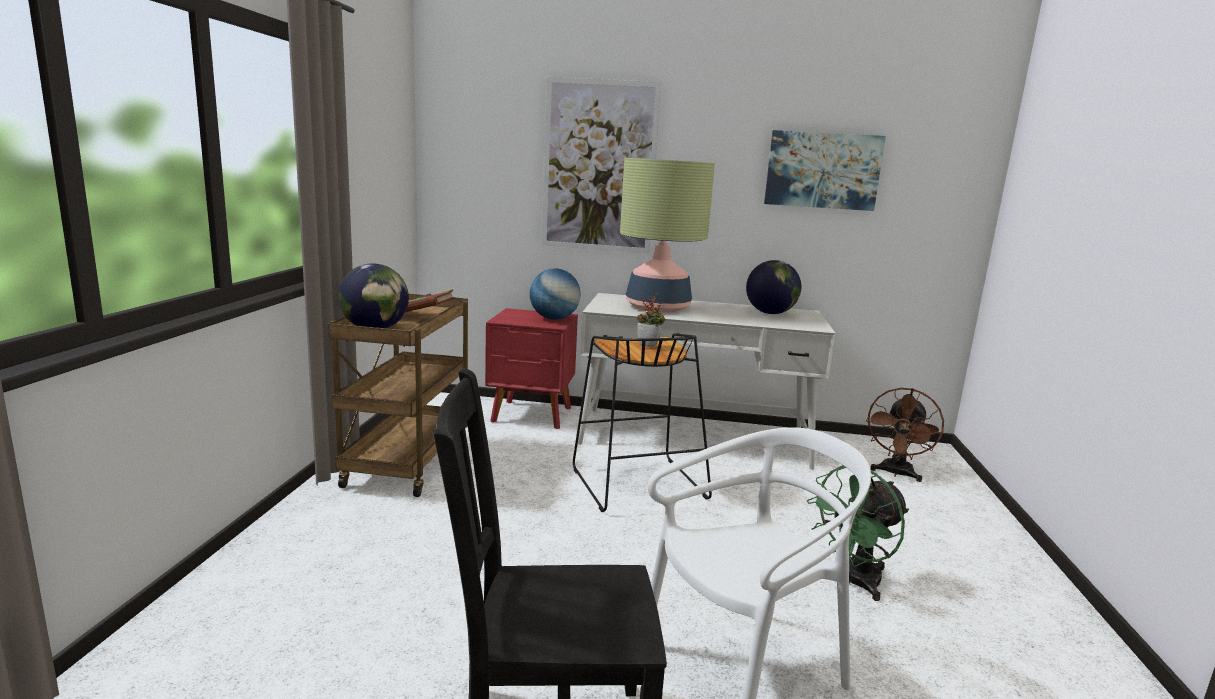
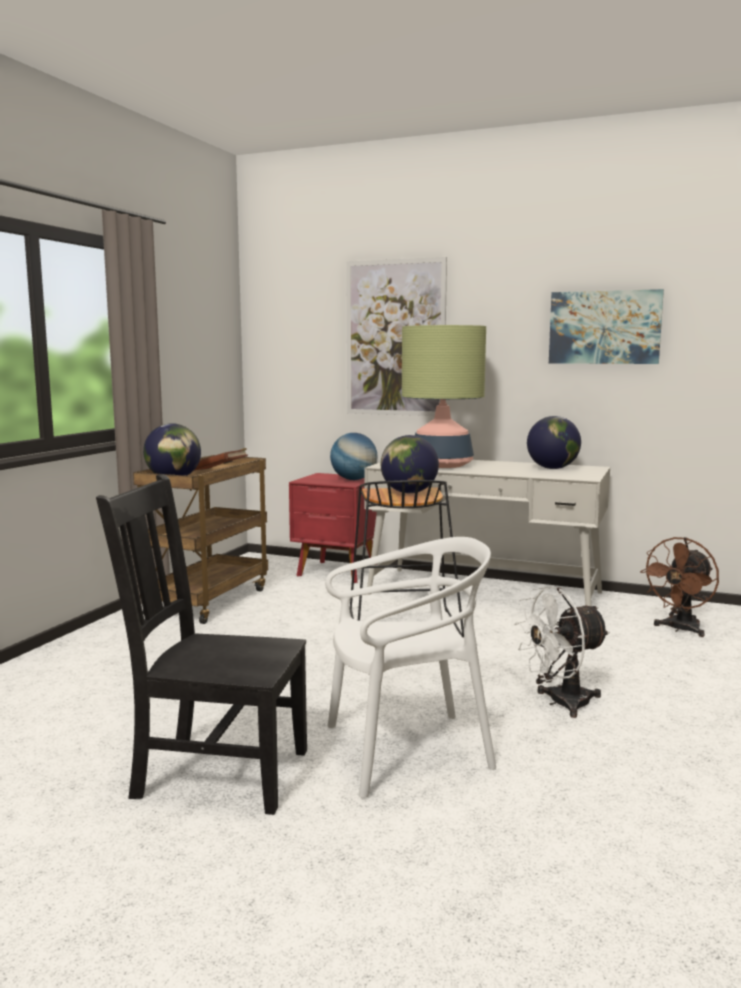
camera: 15 degrees right, 5 degrees down
(649, 345) = (408, 492): potted plant -> globe
(852, 582) = (560, 703): green fan -> white fan

